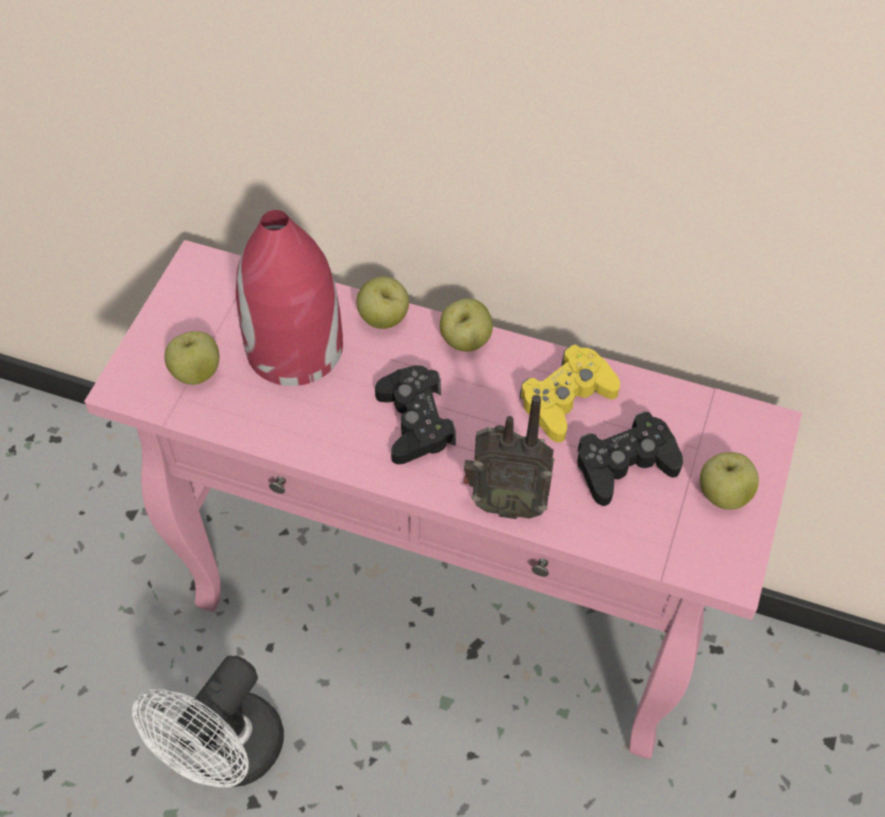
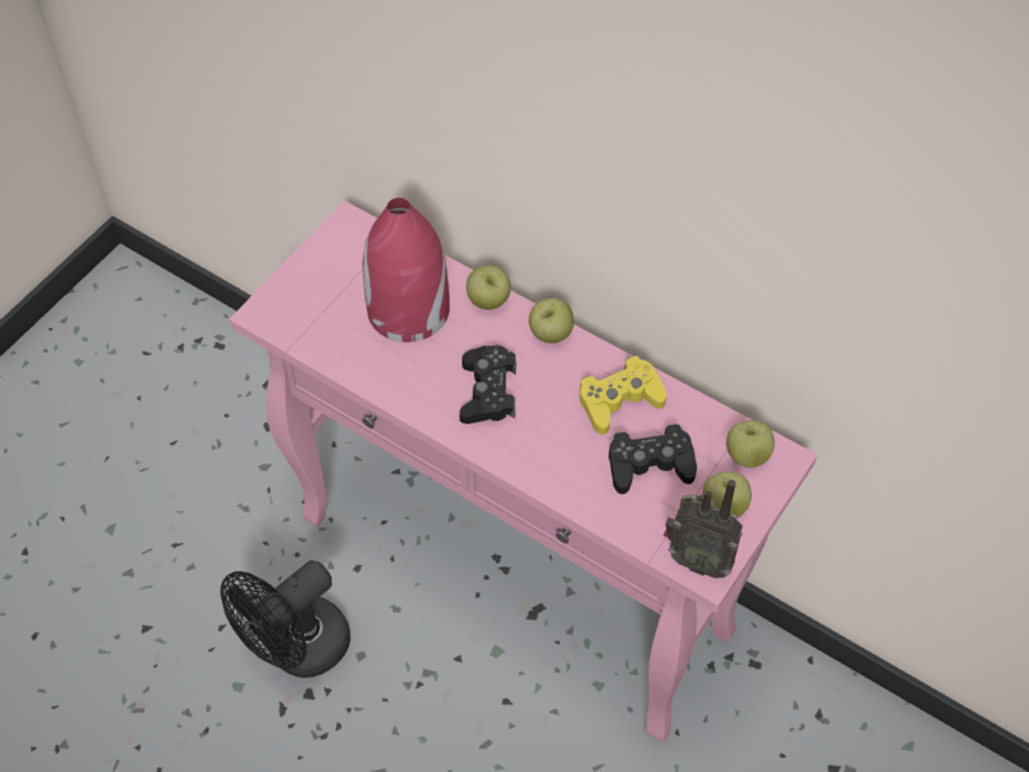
camera: 15 degrees right, 0 degrees up
(196, 372) = (323, 314): apple -> apple (747, 455)
(227, 756) = (297, 650): white fan -> black fan
(505, 502) = (541, 473): radio -> radio (698, 559)

